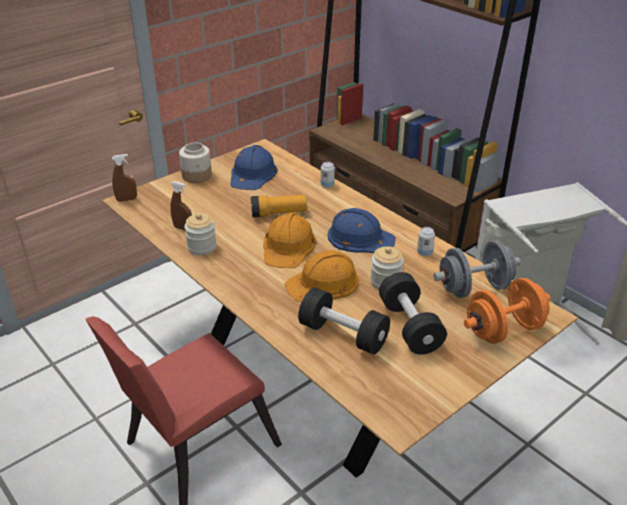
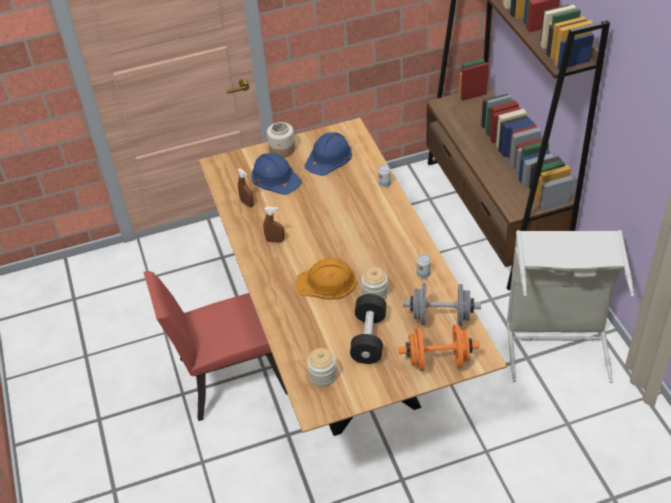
camera: 25 degrees right, 10 degrees up
(126, 199) = (217, 163): brown spray bottle -> brown spray bottle (275, 240)
(202, 247) = (253, 225): jar -> jar (322, 376)
(278, 214) = (328, 206): flashlight -> none
(288, 246) = (318, 241): orange hard hat -> none
(343, 335) = (316, 331): black dumbbell -> none
(360, 238) = (380, 246): blue hard hat -> blue hard hat (275, 177)

